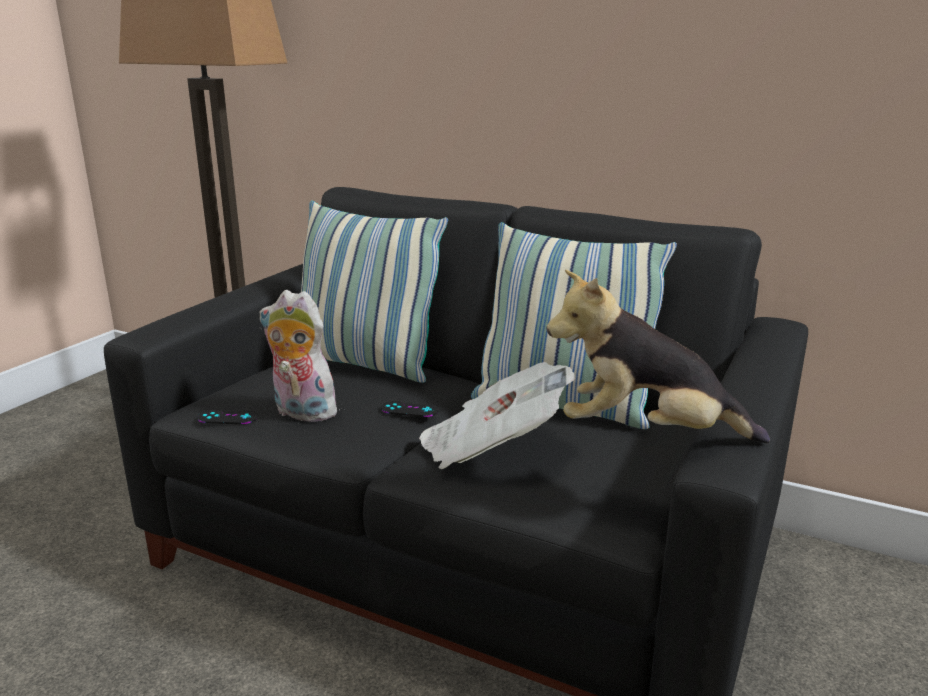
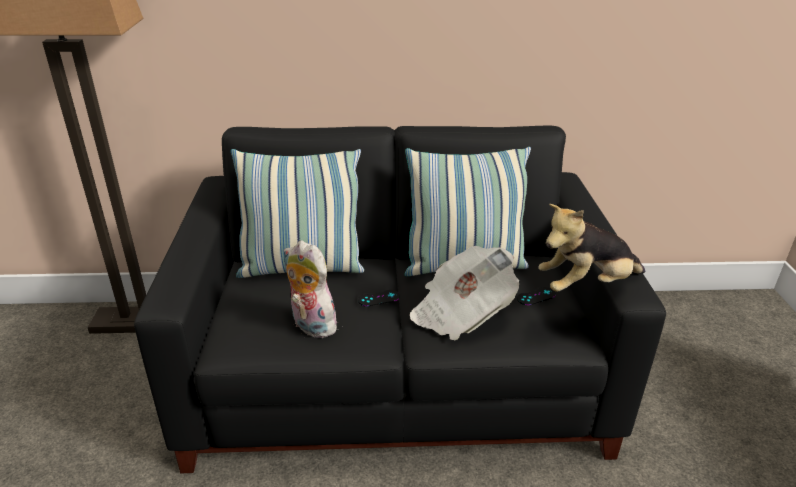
camera: 30 degrees left, 10 degrees up
(228, 417) = (261, 348): black game controller -> black game controller (536, 296)
(301, 413) = (310, 326): plush toy -> plush toy turned 45 degrees clockwise

